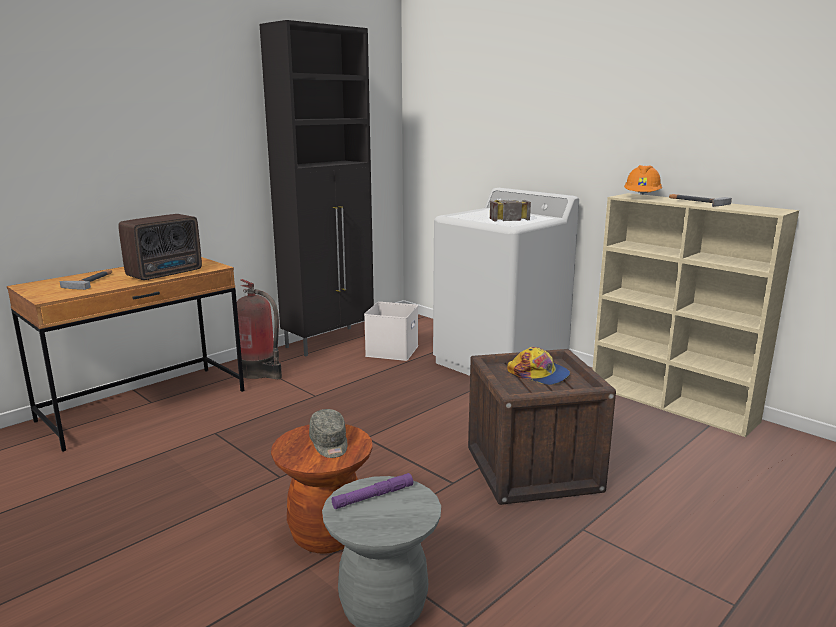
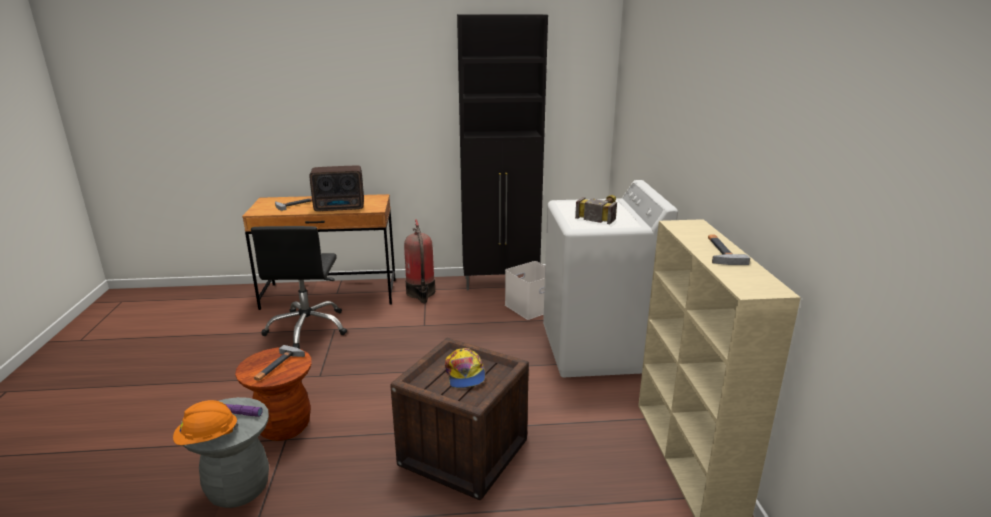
camera: 40 degrees right, 5 degrees up
(177, 444) = (308, 328): none -> black office chair
(329, 444) = (277, 366): grey cap -> hammer
(642, 197) = (689, 230): orange hard hat -> orange hard hat (207, 438)

